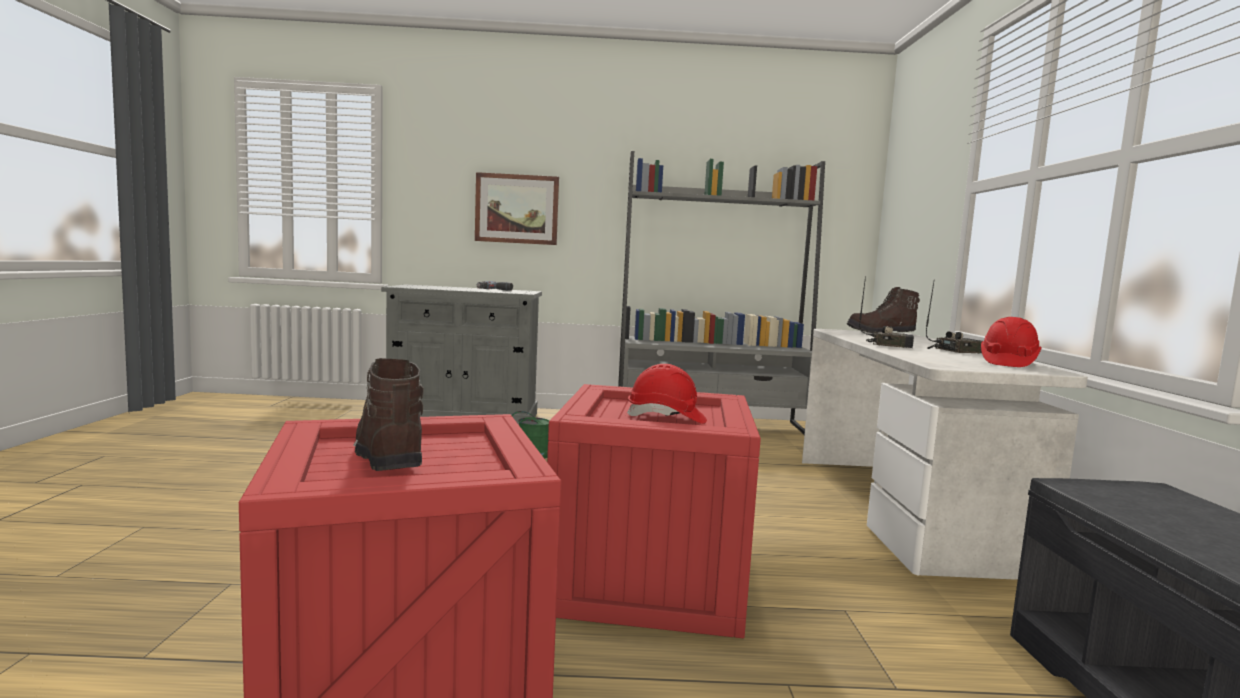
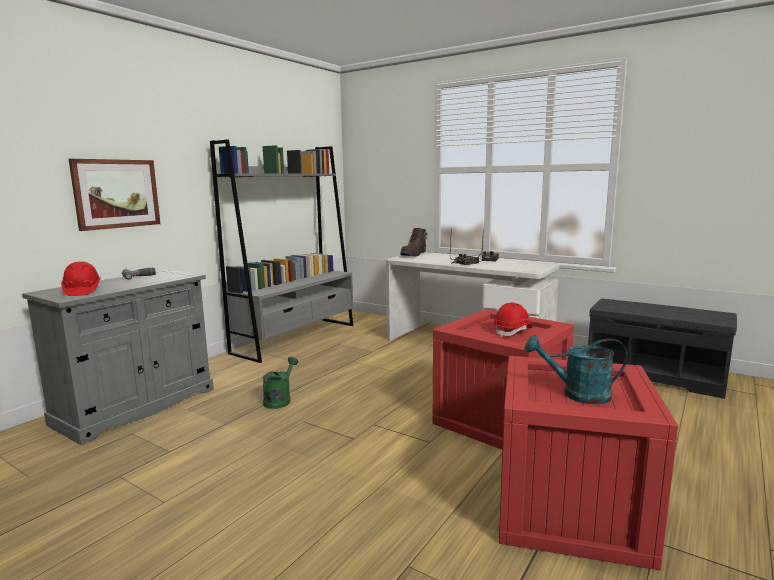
camera: 55 degrees left, 5 degrees up
(388, 458) = (577, 394): brown boot -> turquoise watering can
(1007, 363) = (525, 263): red hard hat -> red hard hat (82, 291)

